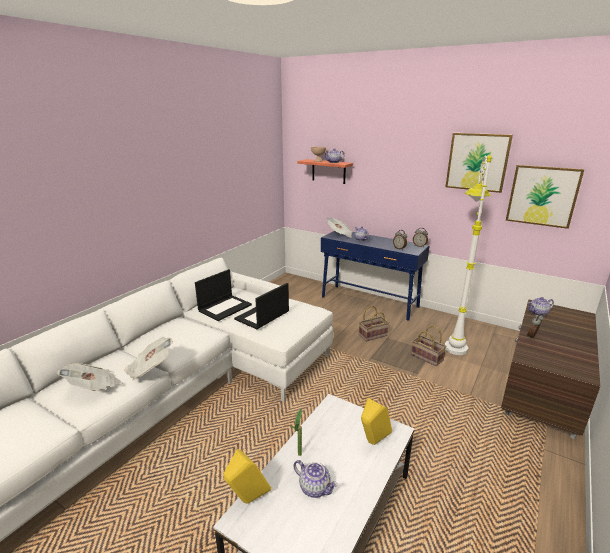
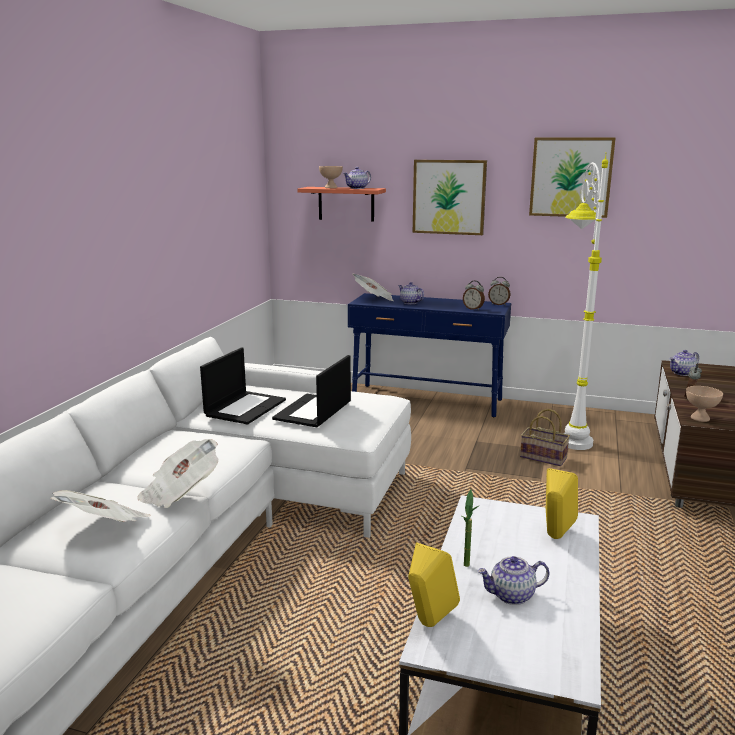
camera: 15 degrees left, 5 degrees down
(315, 488) = (511, 595): teapot -> teapot turned 150 degrees clockwise
(373, 335) = (454, 440): basket -> none
(530, 357) = (700, 418): none -> beige bowl
(542, 196) = (660, 218): picture -> picture (449, 197)

